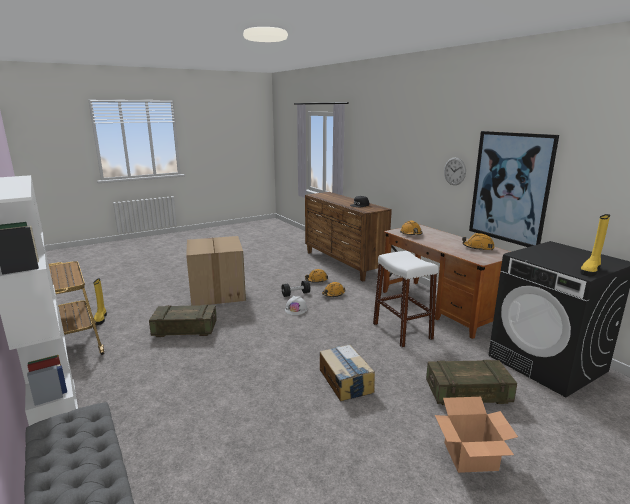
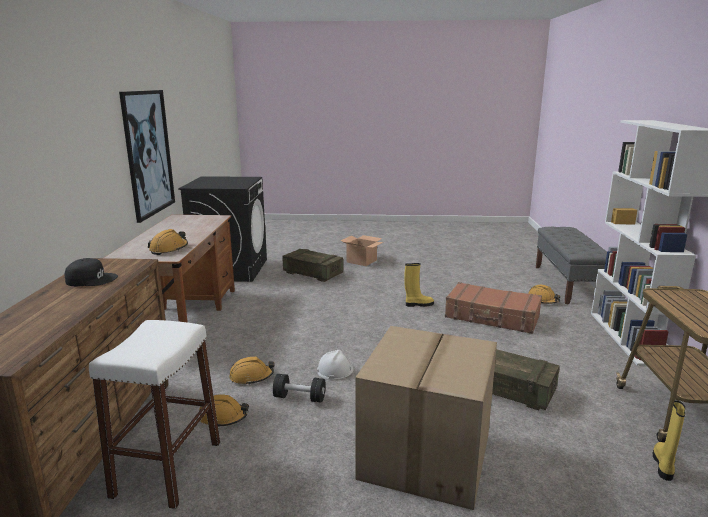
camera: 145 degrees left, 0 degrees up
(211, 396) = (492, 317): none -> brown suitcase
(345, 381) = (379, 297): cardboard box -> none
(402, 331) = (271, 312): white stool -> white stool (167, 469)
(454, 171) = (108, 154): wall clock -> none
(478, 248) = (177, 224): orange hard hat -> orange hard hat (542, 300)
(590, 270) = (241, 178): yellow boot -> yellow boot (418, 304)

